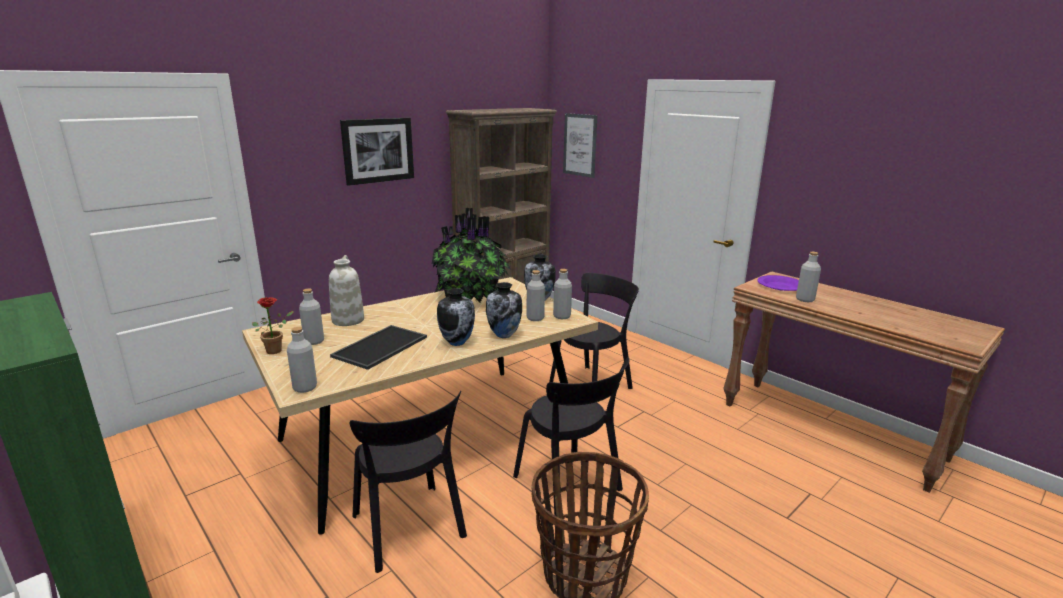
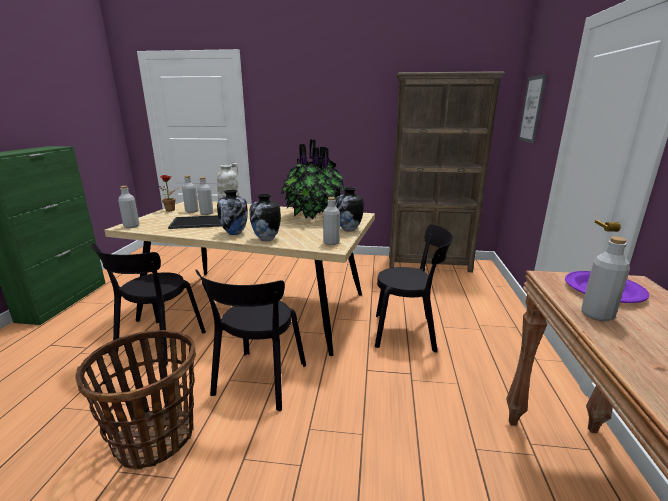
camera: 50 degrees right, 0 degrees up
(378, 150) = (335, 105): picture -> none
(535, 318) = (312, 237): grey bottle -> grey bottle (206, 213)

